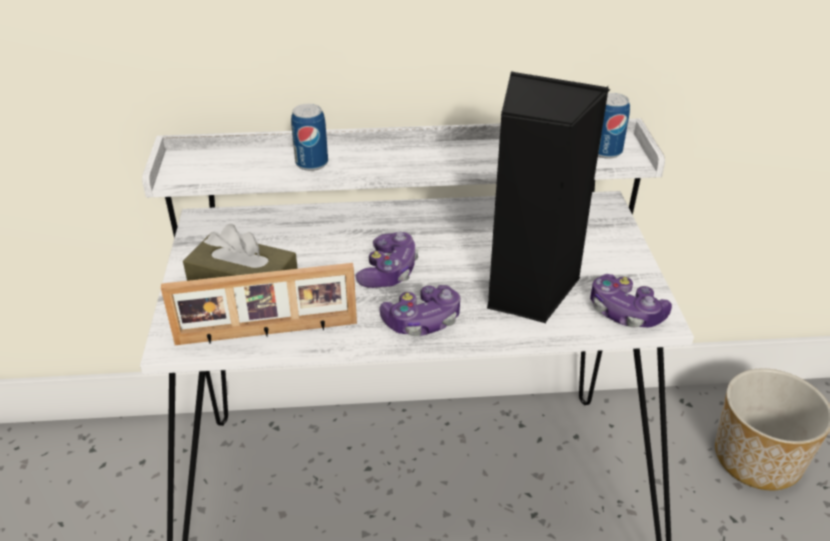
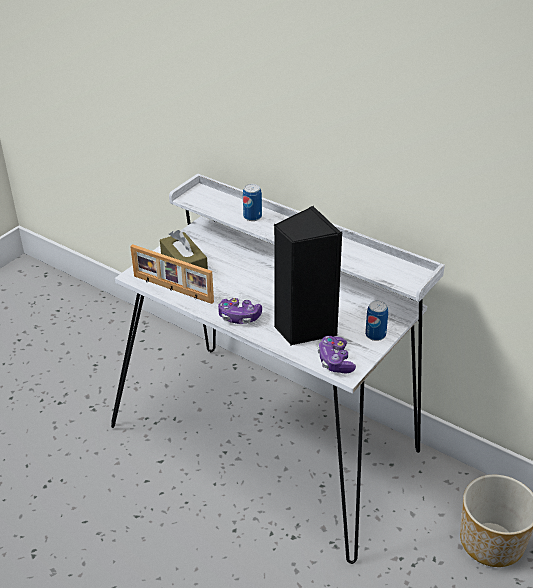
camera: 40 degrees right, 0 degrees up
(389, 271) = (253, 288): game controller -> none
(606, 151) = (405, 274): can -> can (375, 335)

